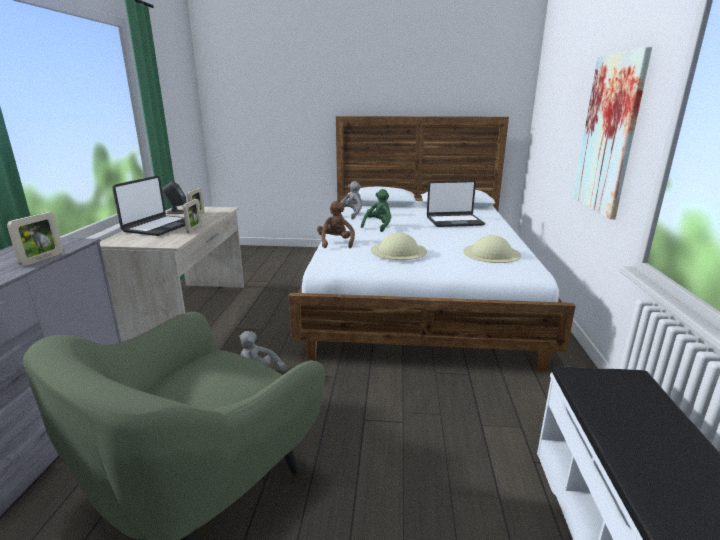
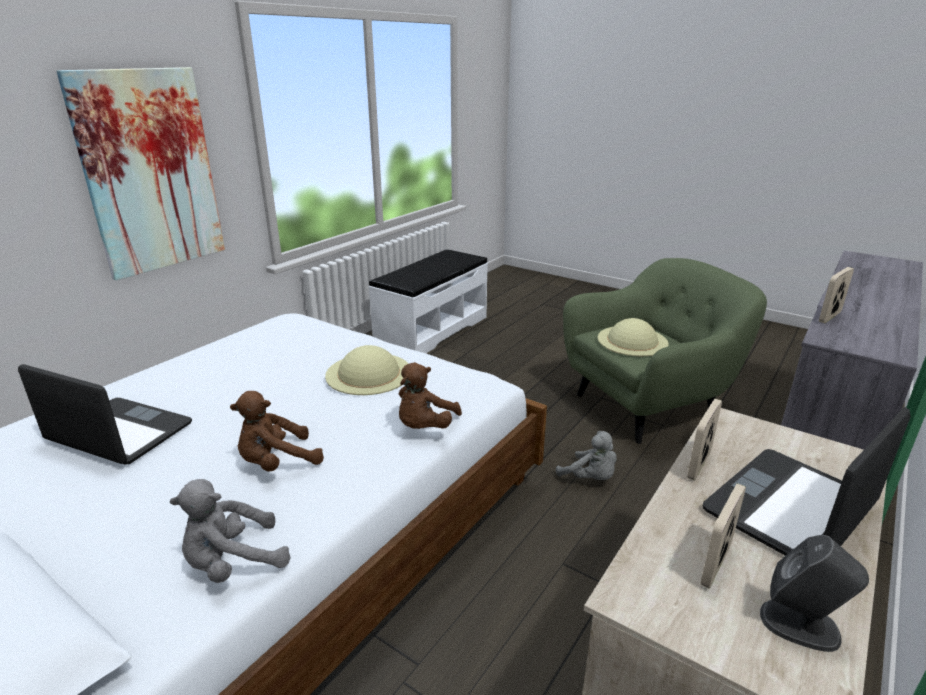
camera: 150 degrees left, 5 degrees up
(378, 226) = (277, 463): green plush toy -> brown plush toy
(491, 253) = (268, 345): beige hat -> beige hat (632, 340)

